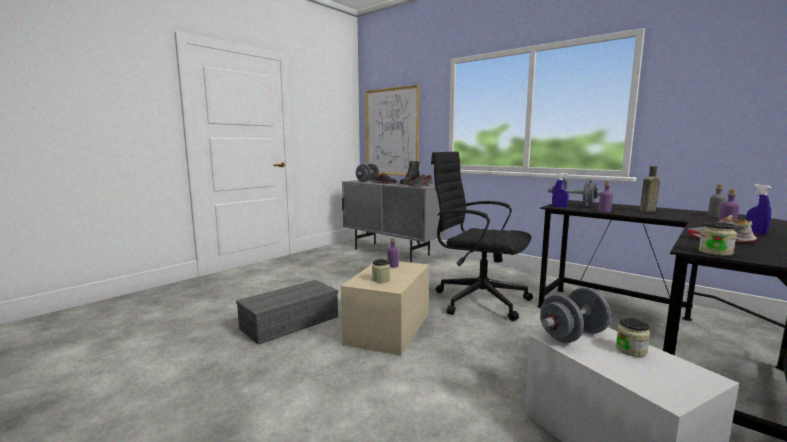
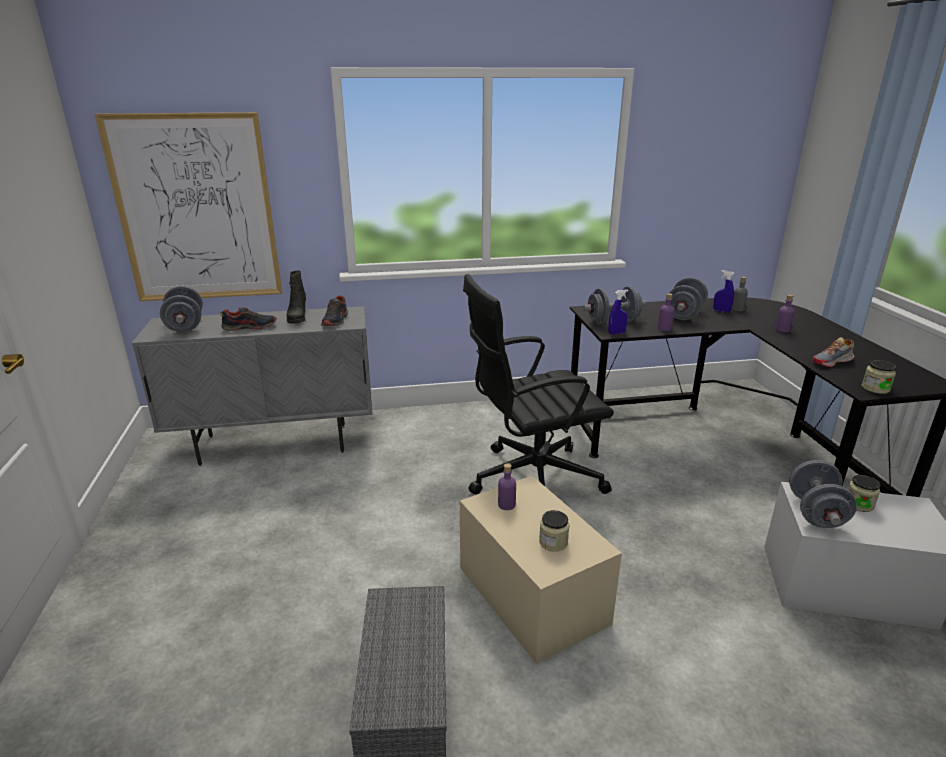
camera: 50 degrees left, 15 degrees up
(646, 211) = (684, 314): brown bottle -> grey dumbbell
(755, 233) = (816, 337): blue spray bottle -> blue spray bottle (721, 311)

